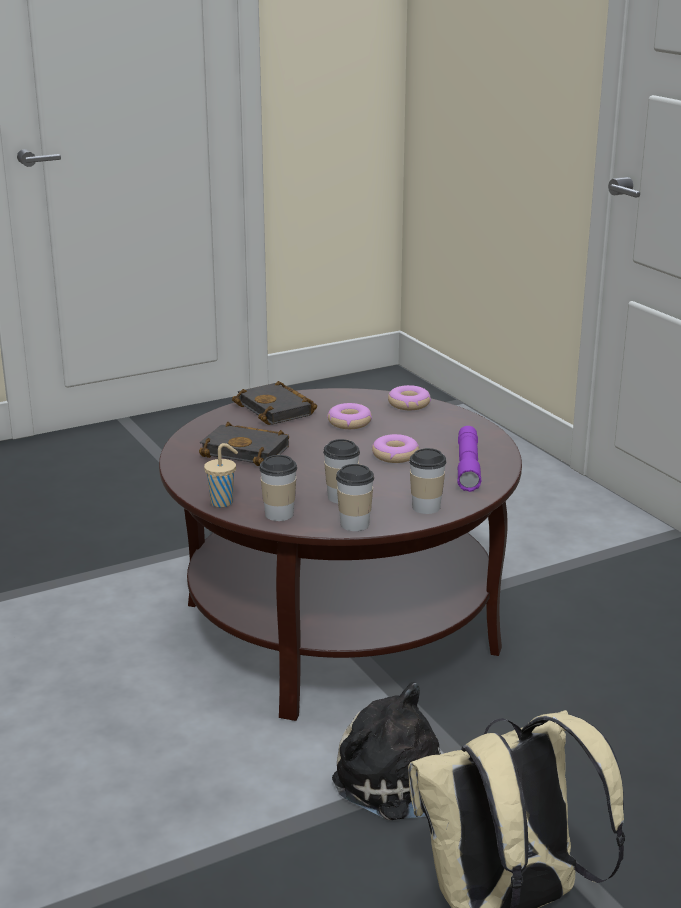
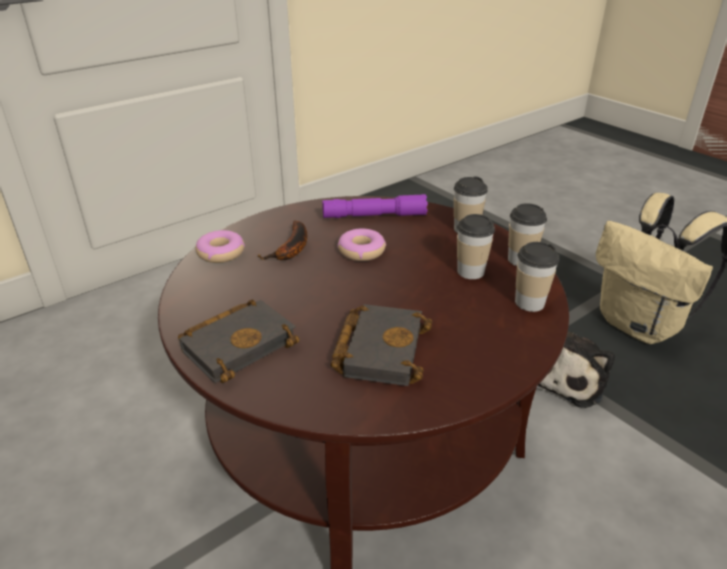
camera: 100 degrees left, 10 degrees up
(223, 502) = (527, 344): beige cup -> none
(349, 423) = (278, 285): donut -> none
(408, 429) = (291, 249): none -> banana

